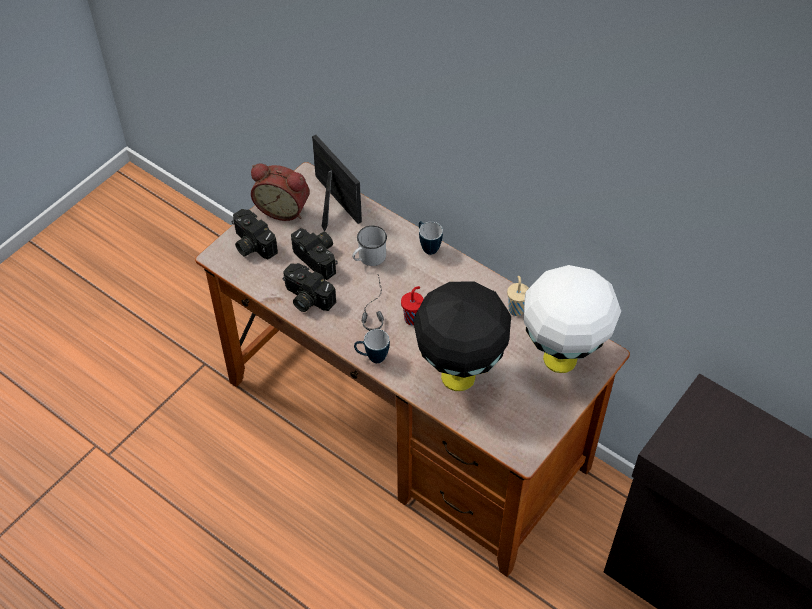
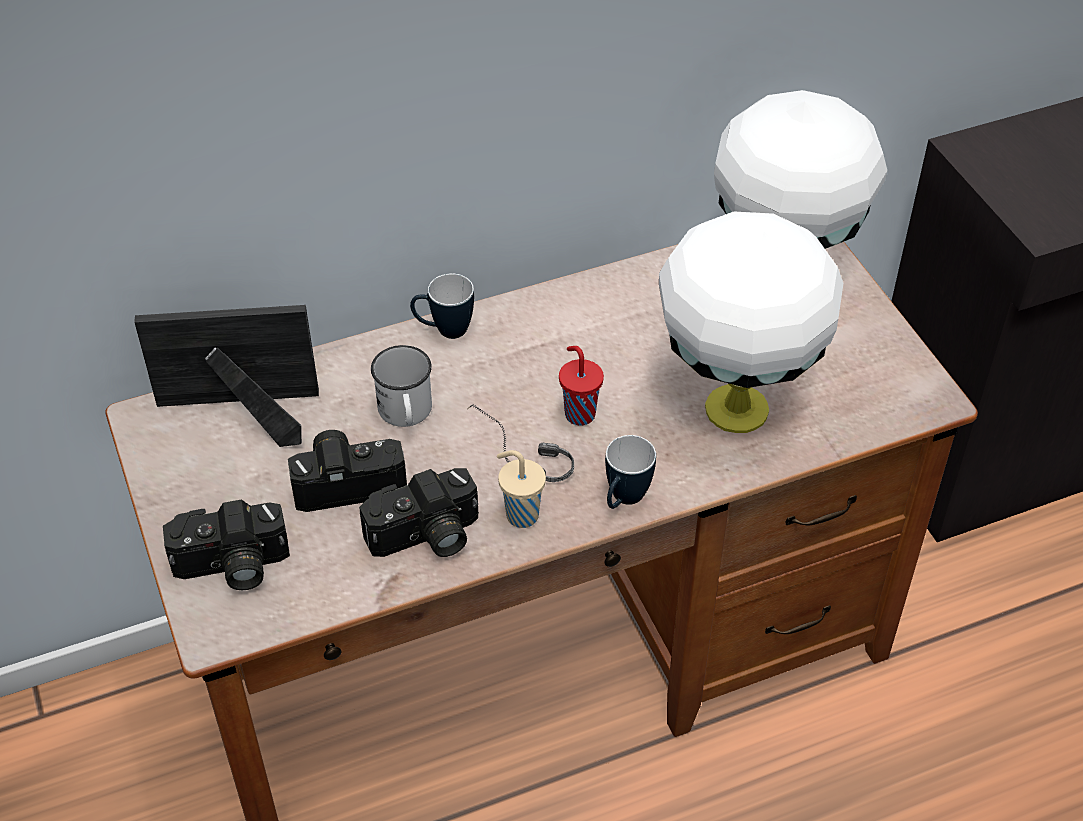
camera: 60 degrees left, 5 degrees down
(283, 208) = (188, 482): alarm clock -> none
(459, 375) = (734, 406): black table lamp -> white table lamp
(516, 309) = (651, 285): beige cup -> beige cup (520, 515)

